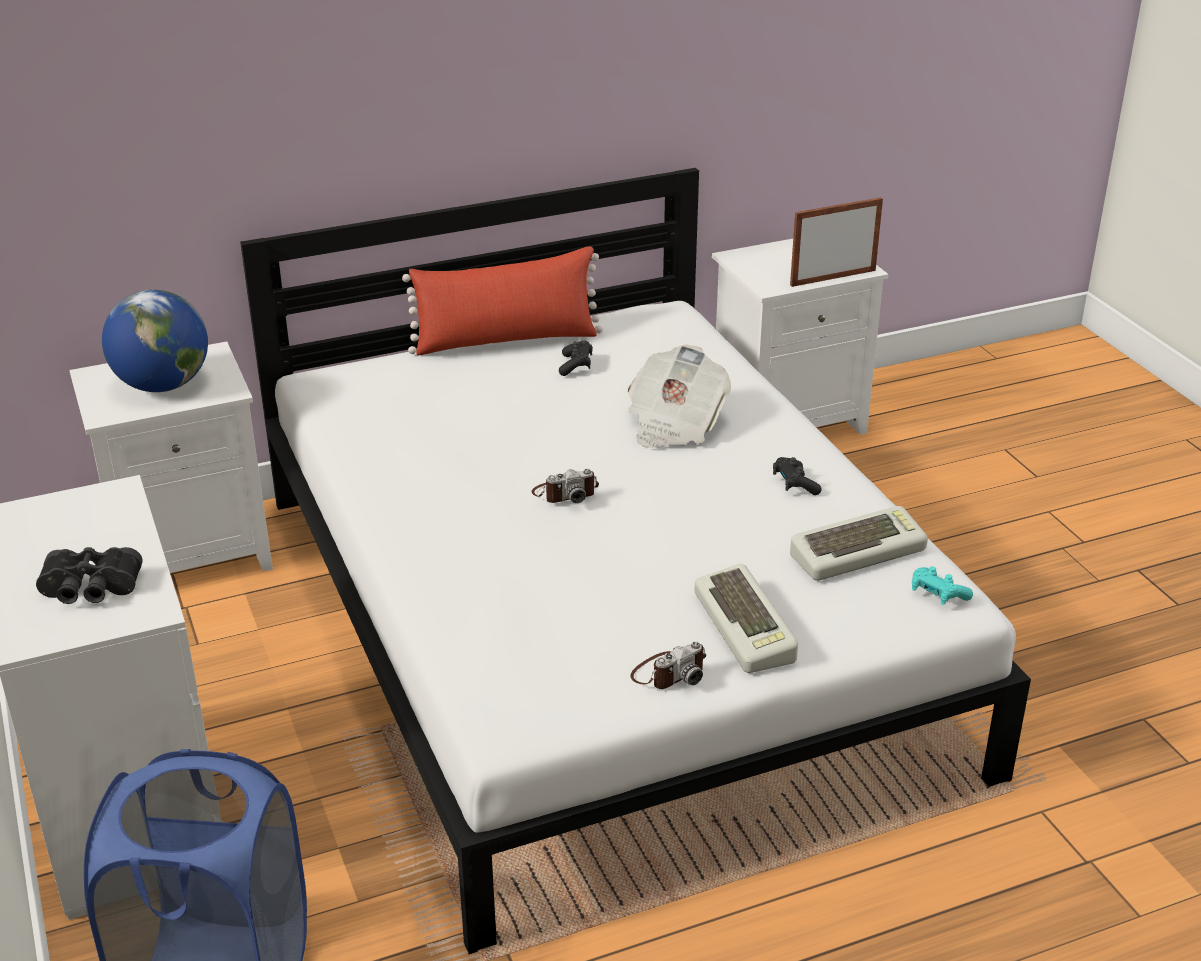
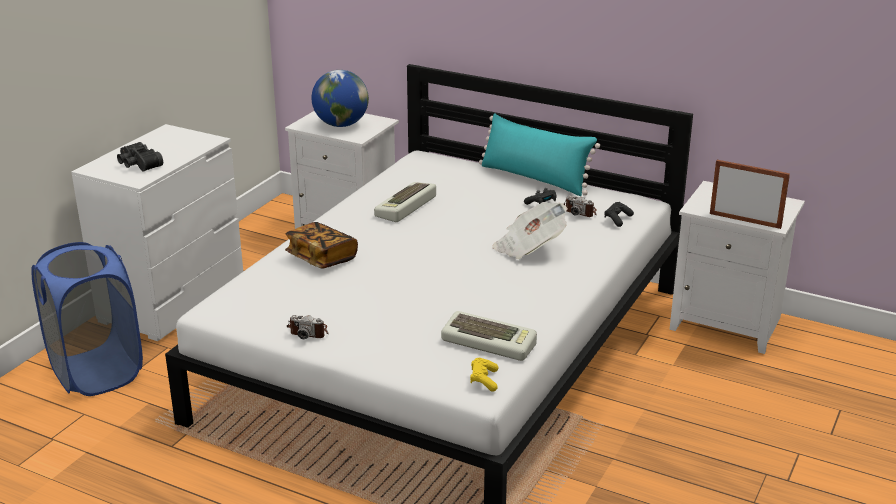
camera: 50 degrees right, 5 degrees down
(484, 577) = (321, 258): none -> book
(506, 340) = (534, 178): red pillow -> turquoise pillow
(565, 493) = (419, 247): camera -> camera (581, 211)
(748, 628) = (373, 337): keyboard -> keyboard (407, 207)
(794, 484) = (527, 301): black game controller -> black game controller (617, 219)
(937, 594) = (484, 380): turquoise game controller -> yellow game controller

